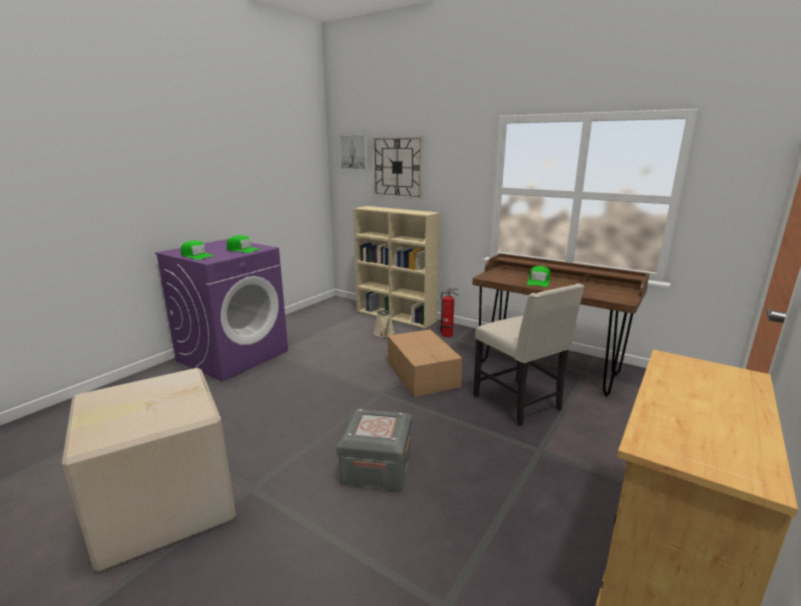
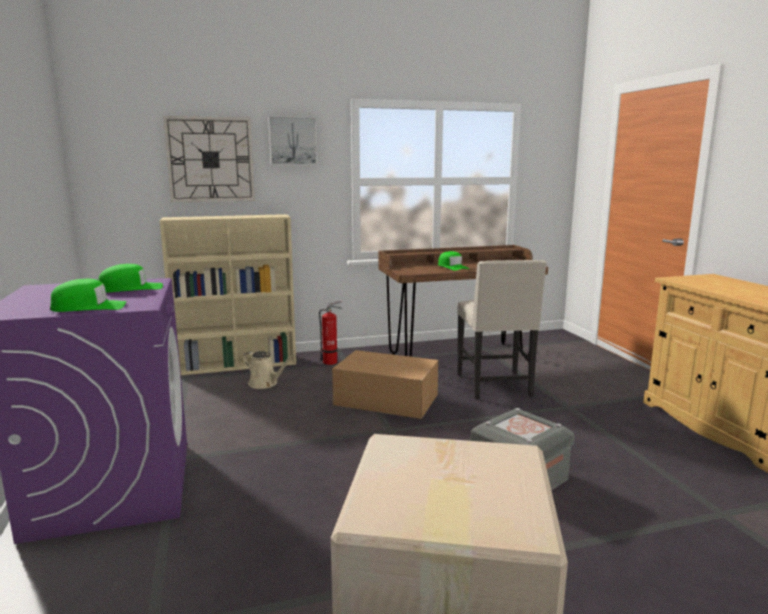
camera: 50 degrees left, 5 degrees down
(354, 152) = (126, 139): picture -> picture (292, 141)
(519, 403) = (495, 386): beige chair -> beige chair turned 75 degrees clockwise

